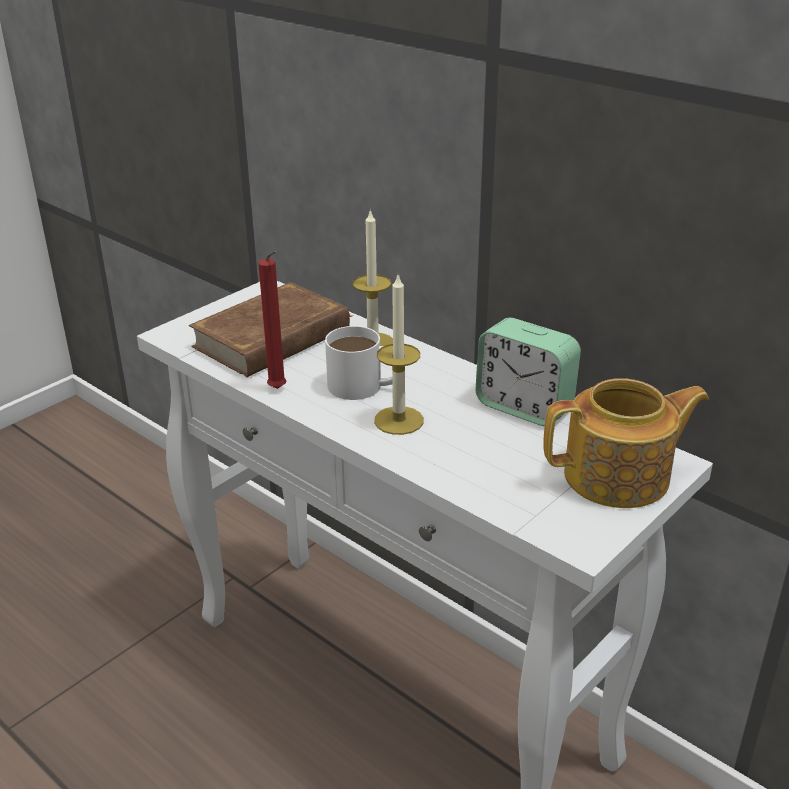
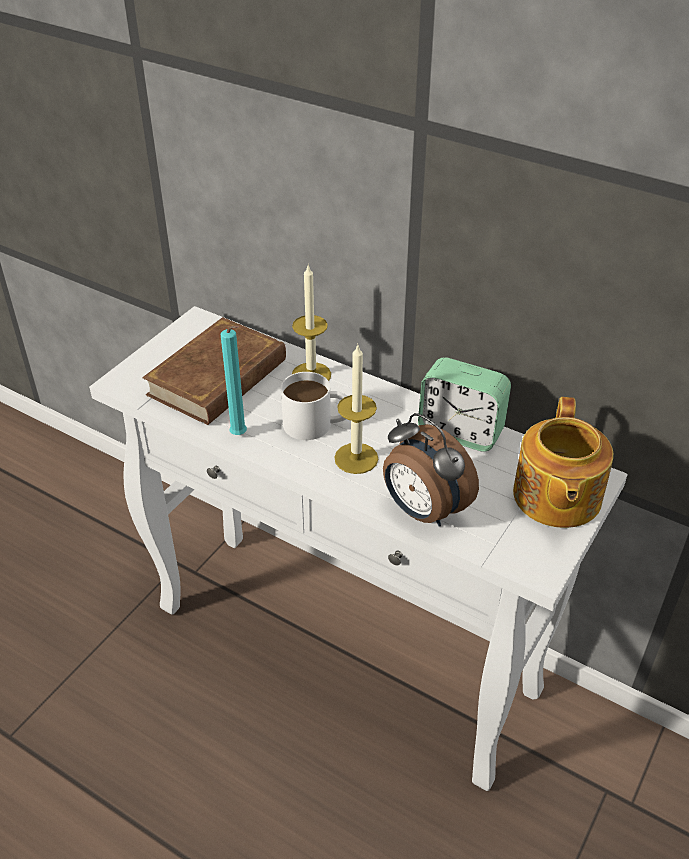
camera: 10 degrees left, 10 degrees up
(279, 390) = (240, 436): red candle -> turquoise candle
(459, 475) = (423, 511): none -> alarm clock
(619, 477) = (555, 497): teapot -> teapot turned 120 degrees clockwise

